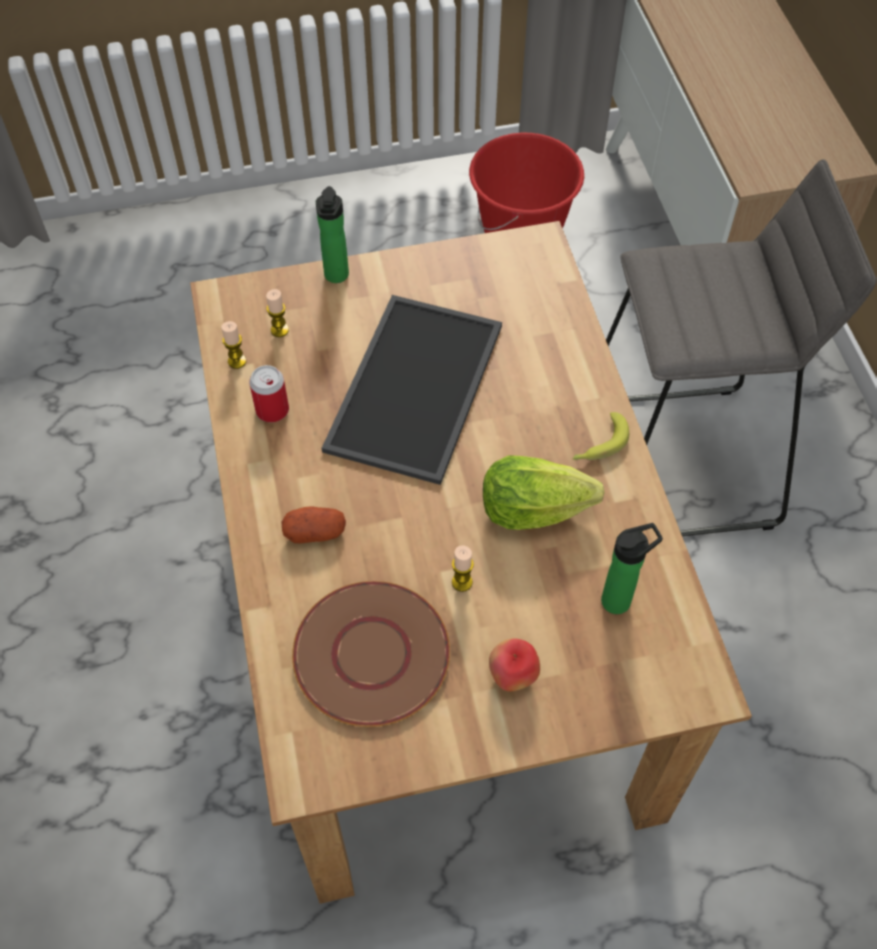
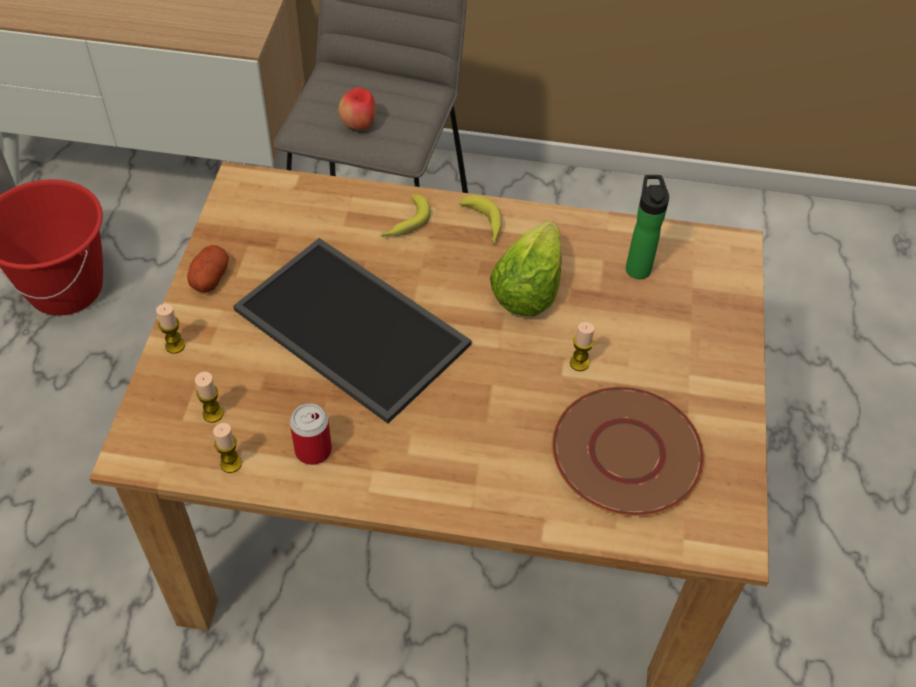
camera: 70 degrees left, 5 degrees down
(315, 532) = (478, 457): potato -> potato (210, 277)
(336, 277) = (175, 345): bottle -> candle
(512, 676) = (682, 359): apple -> apple (359, 125)
(562, 380) = (404, 223): none -> banana

